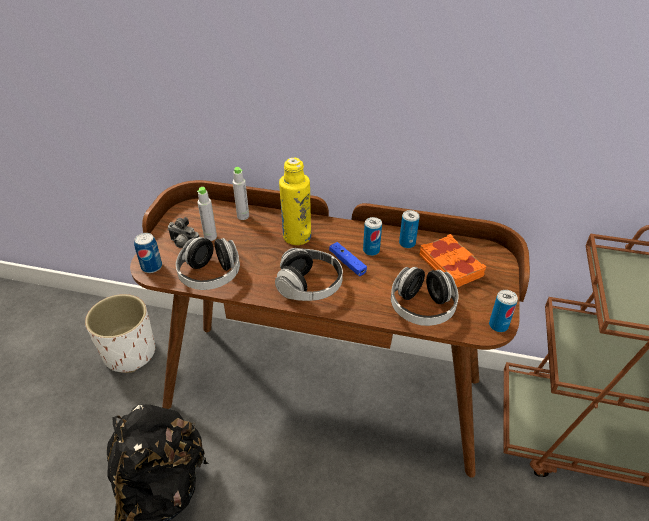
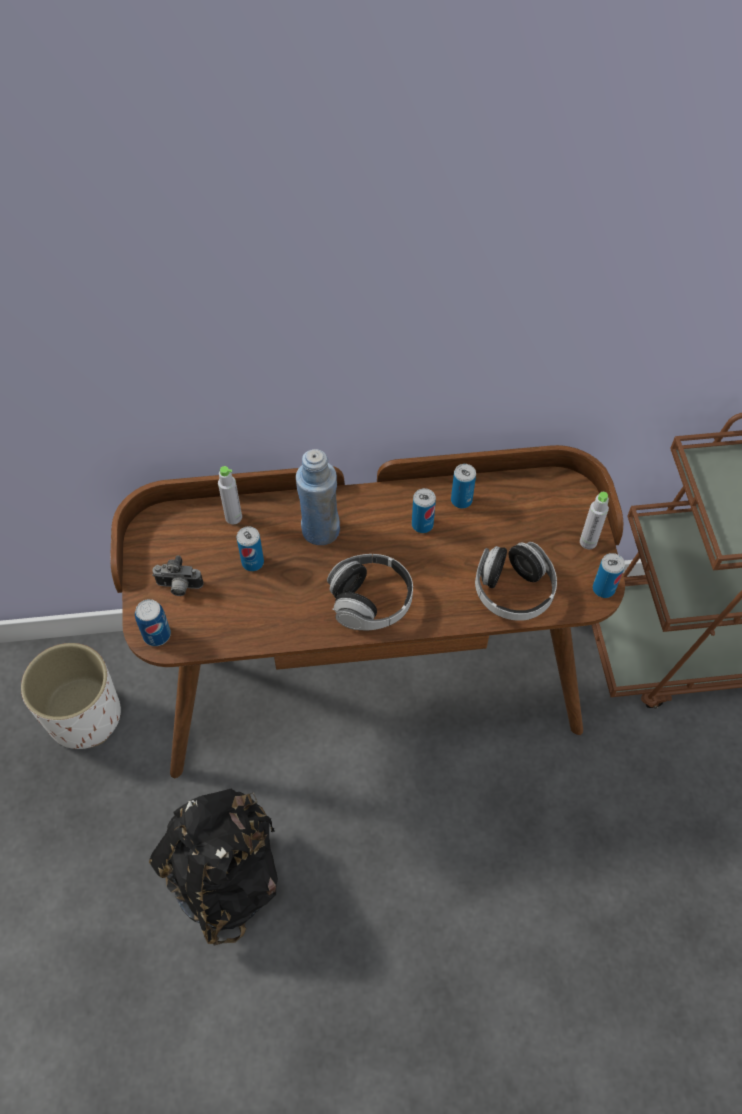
camera: 20 degrees left, 15 degrees up
(210, 237) = (208, 564): grey bottle -> grey bottle (588, 542)
(210, 275) = (240, 624): headphones -> none
(240, 243) = (252, 562): none -> can
(297, 236) = (320, 530): yellow bottle -> blue bottle
(347, 263) = (401, 553): blue game controller -> none
(451, 265) = (525, 519): orange book -> none

